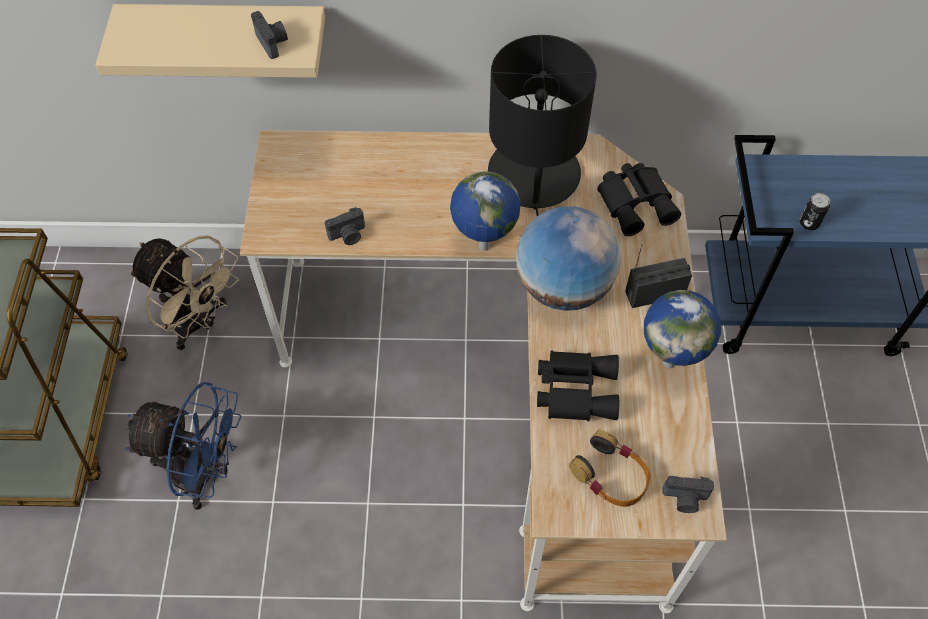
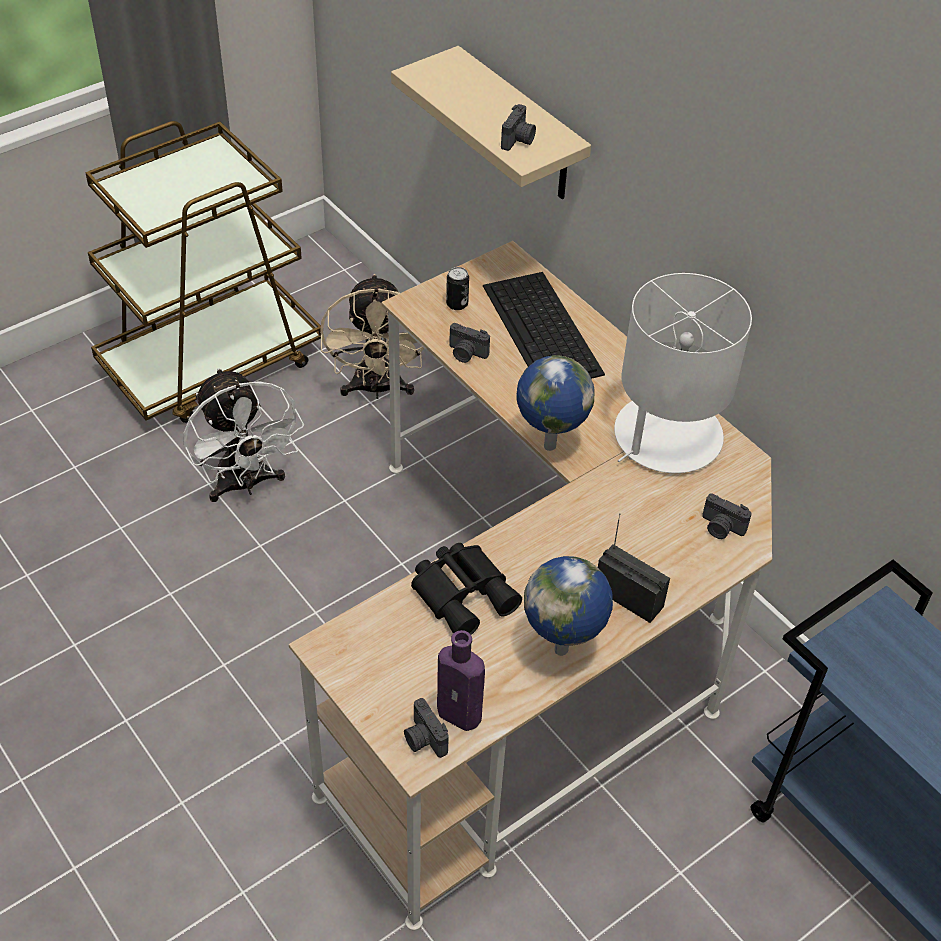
camera: 50 degrees right, 10 degrees down
(205, 474) = (246, 484): blue fan -> white fan
(370, 174) = (543, 330): none -> keyboard
(534, 175) = (666, 436): black table lamp -> white table lamp
(563, 286) = (565, 524): globe -> none
(611, 475) = (398, 668): headphones -> none
(637, 202) = (721, 528): black binoculars -> camera
(681, 461) = (462, 715): none -> purple bottle
(809, 223) = (866, 692): can -> can (457, 304)

